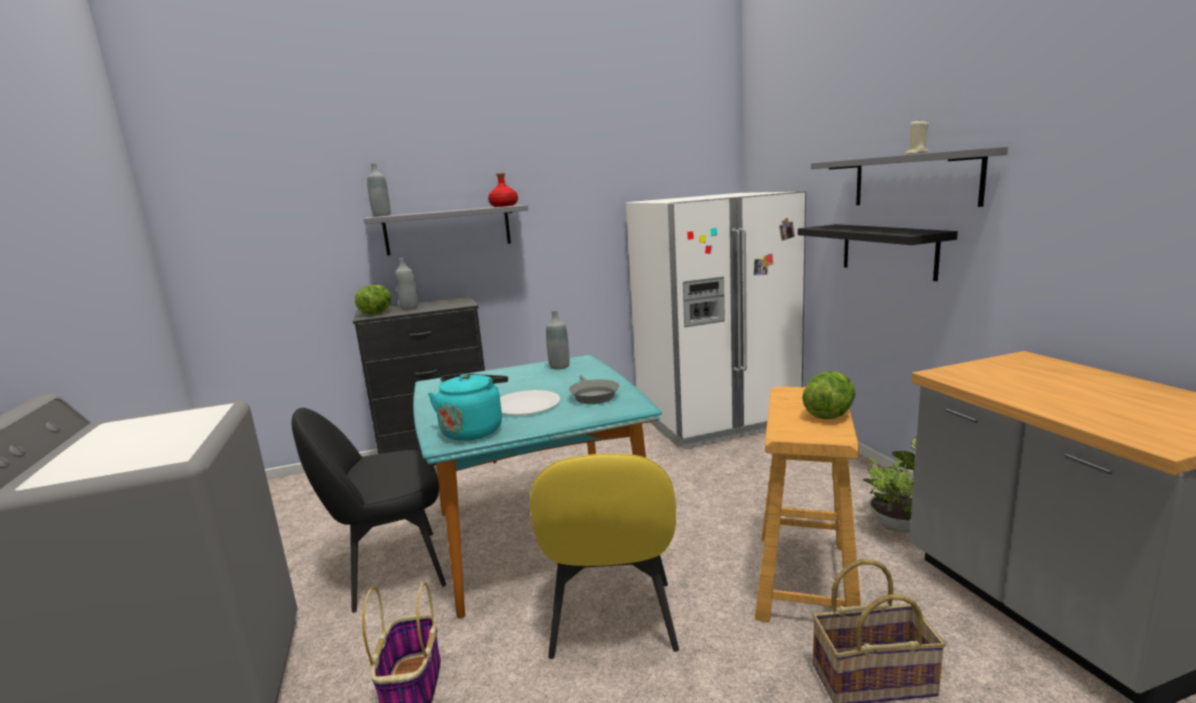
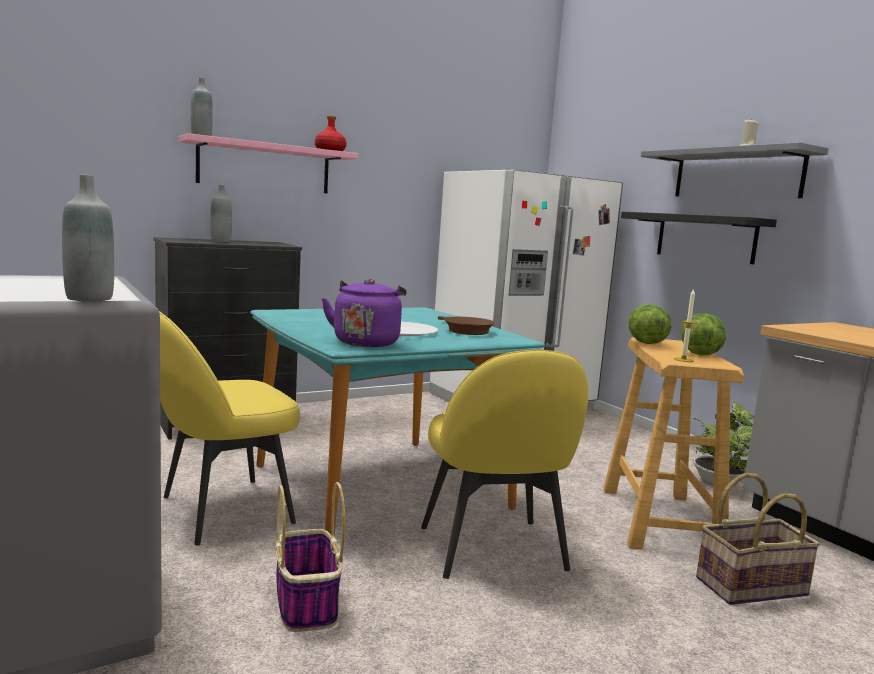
camera: 15 degrees left, 5 degrees down
(376, 313) = (187, 241): lettuce -> lettuce (645, 342)
(391, 570) = (223, 510): black chair -> yellow chair
(448, 230) = (265, 167): grey shelf -> pink shelf
(473, 430) = (366, 342): turquoise kettle -> purple kettle
(559, 366) = (404, 312): grey bottle -> grey bottle (89, 298)
(593, 396) = (465, 330): grey frying pan -> brown frying pan
(796, 430) = (683, 360): none -> candle

